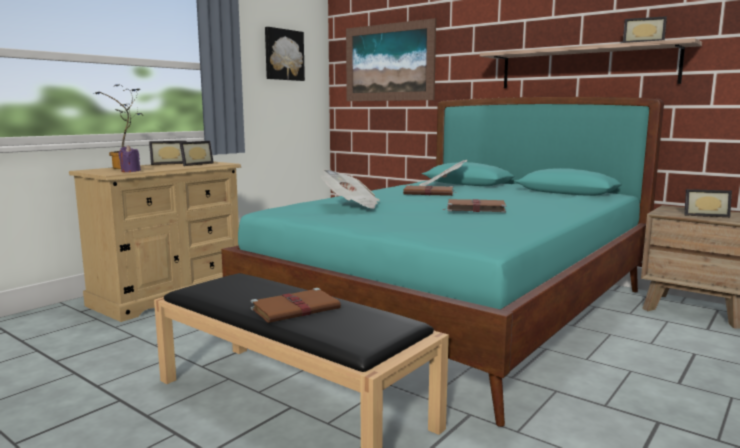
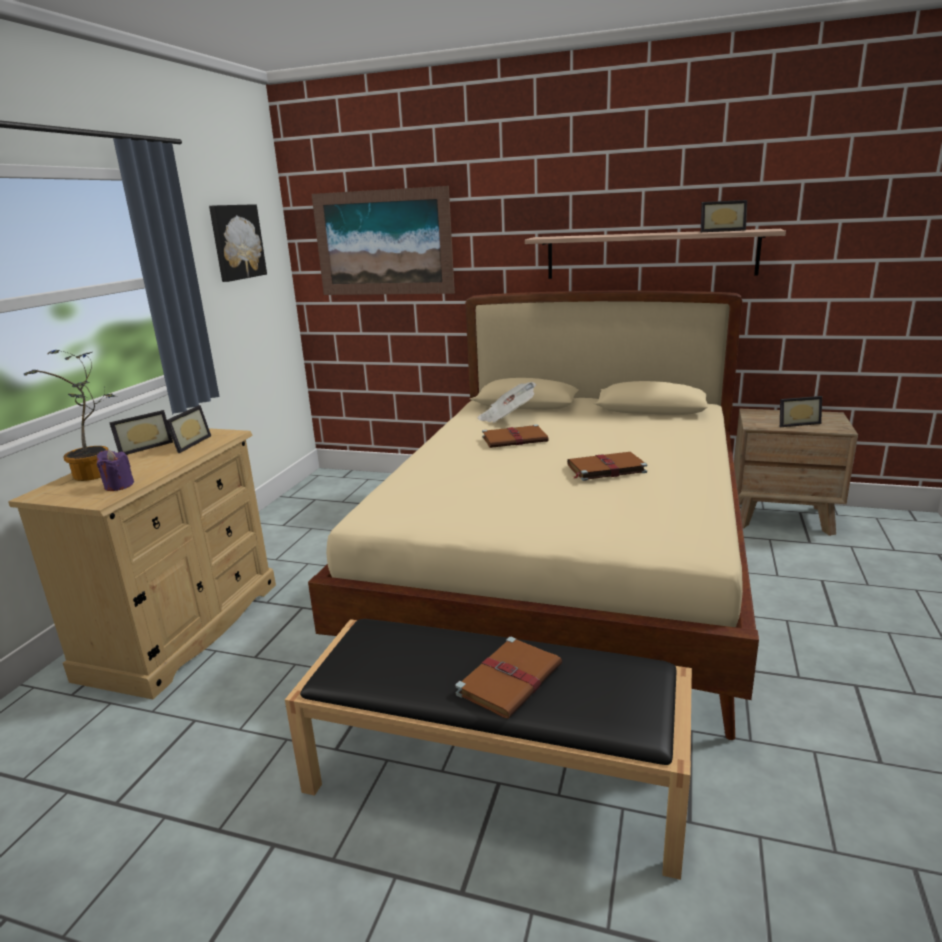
camera: 20 degrees left, 10 degrees up
(351, 205) = (463, 490): newspaper -> none
(459, 311) = (566, 572): turquoise bed -> beige bed

